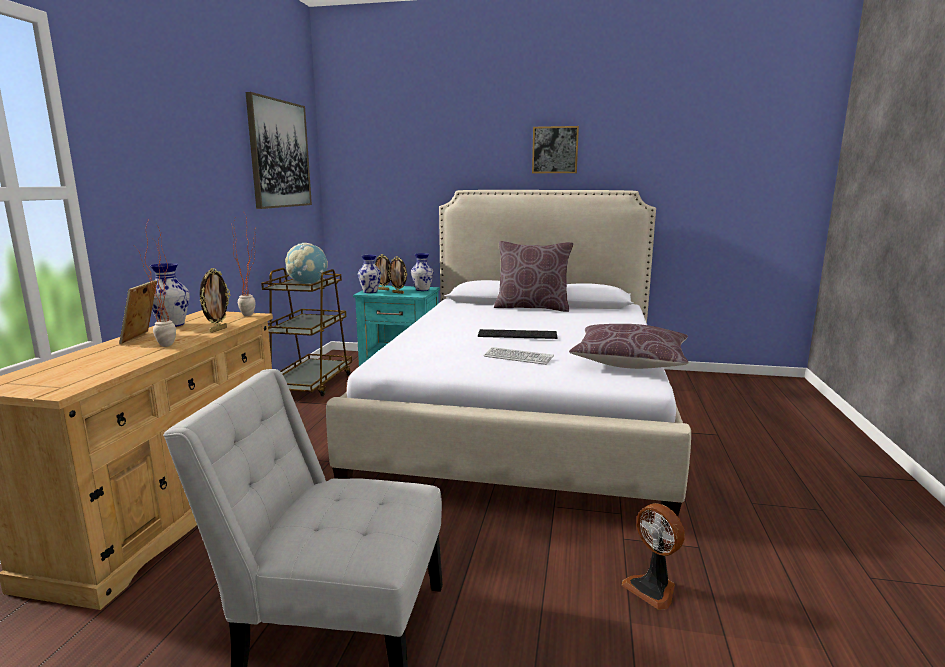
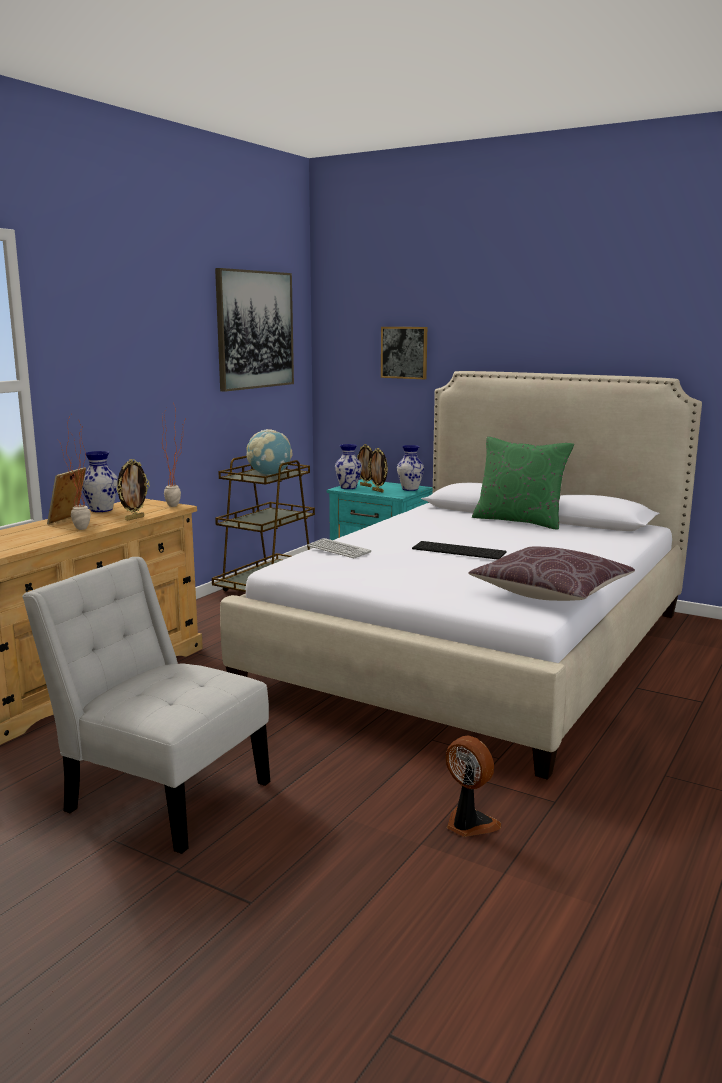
camera: 20 degrees right, 0 degrees up
(518, 357) = (430, 575): keyboard -> keyboard (338, 549)
(532, 307) = (519, 521): brown pillow -> green pillow
(555, 150) = (577, 323): picture -> picture (404, 352)
(653, 589) = (468, 824): fan -> fan turned 150 degrees clockwise

